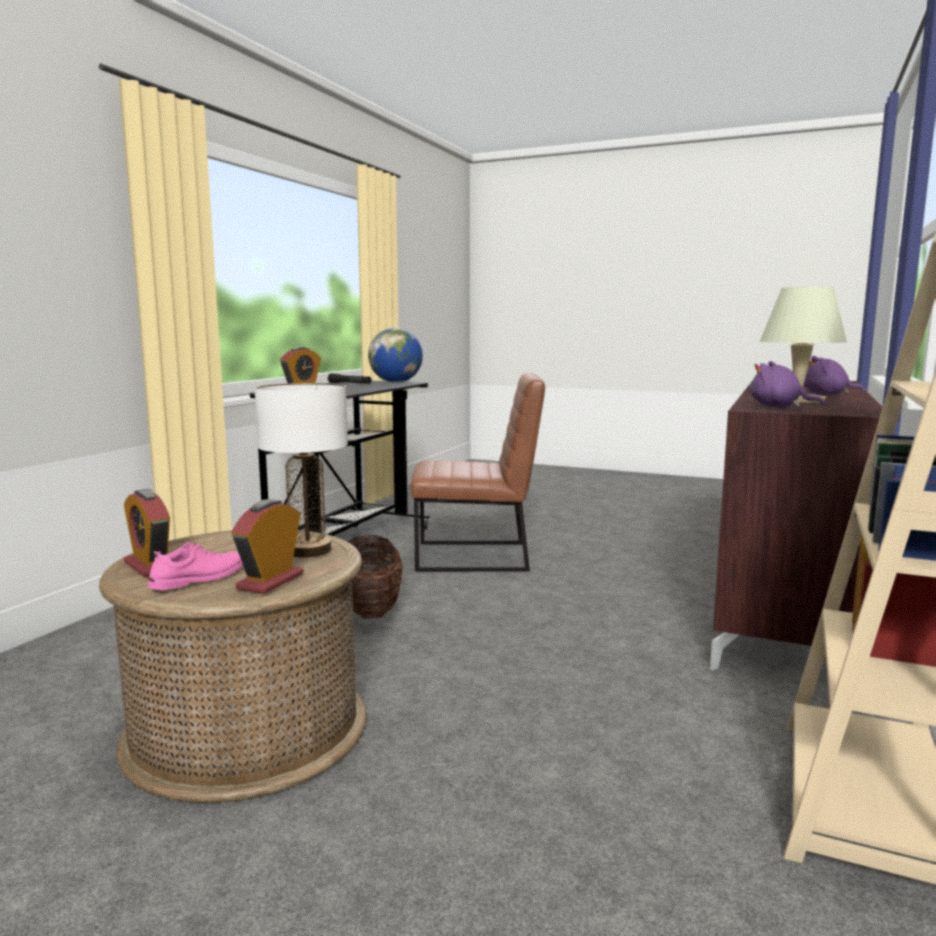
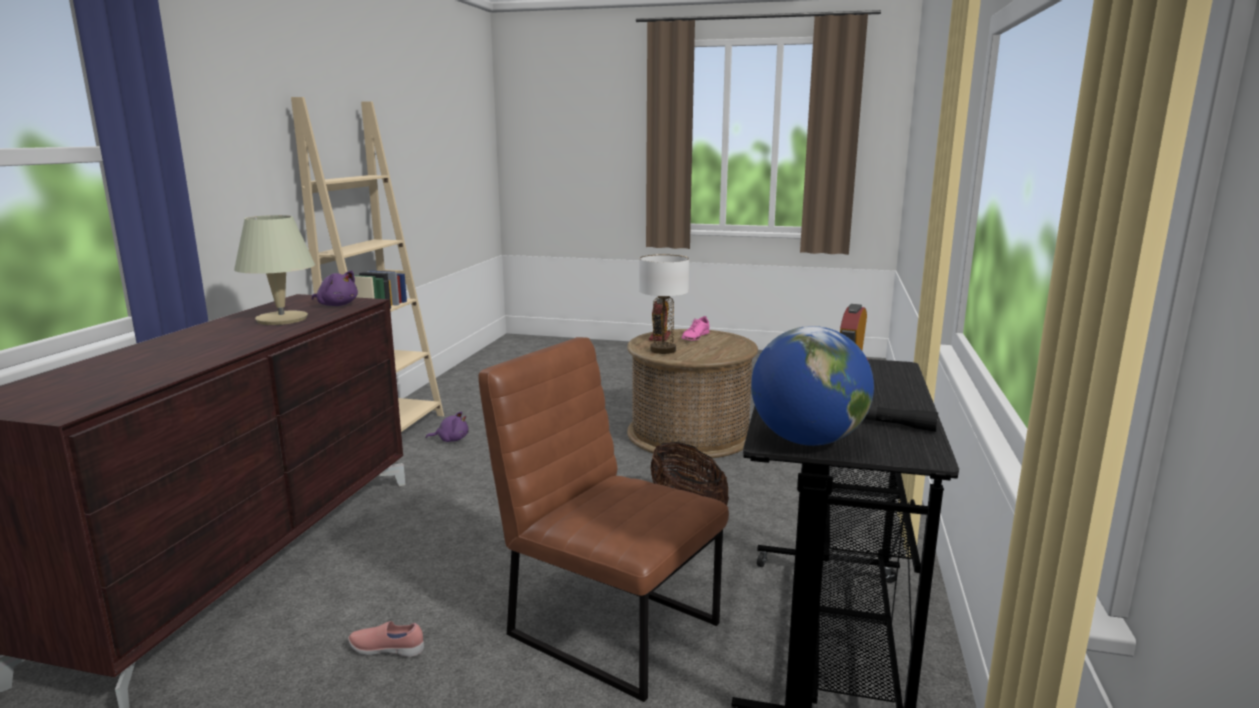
camera: 170 degrees right, 5 degrees up
(151, 566) = (729, 339): alarm clock -> none
(476, 557) = (609, 625): brown chair -> brown chair turned 45 degrees clockwise
(618, 556) = (387, 650): none -> pink shoe
(827, 394) = (208, 334): purple plush toy -> purple plush toy (451, 439)

